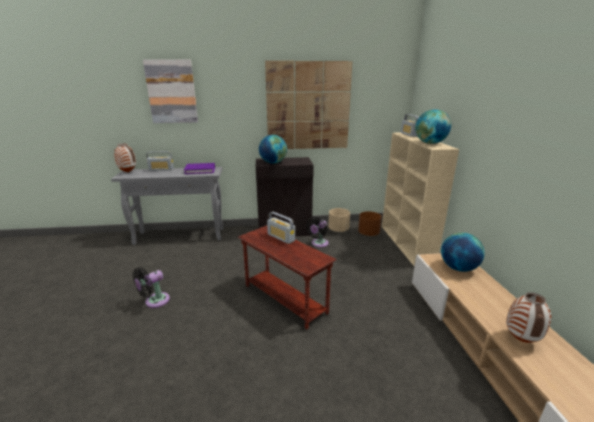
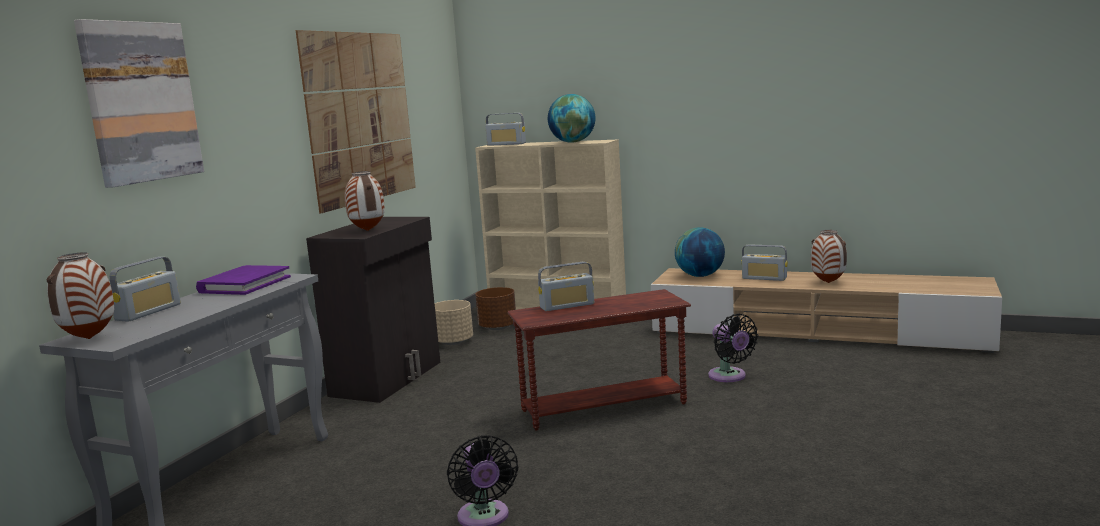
camera: 60 degrees left, 10 degrees down
(273, 163) = (367, 230): globe -> vase
(318, 244) = (476, 362): black fan -> black fan (729, 377)
(489, 299) = (764, 278): none -> radio

